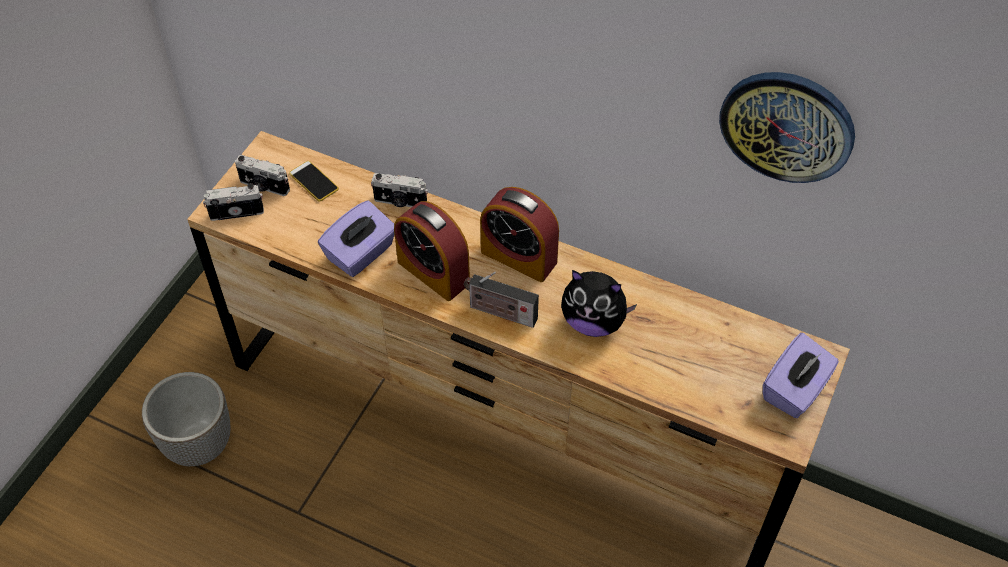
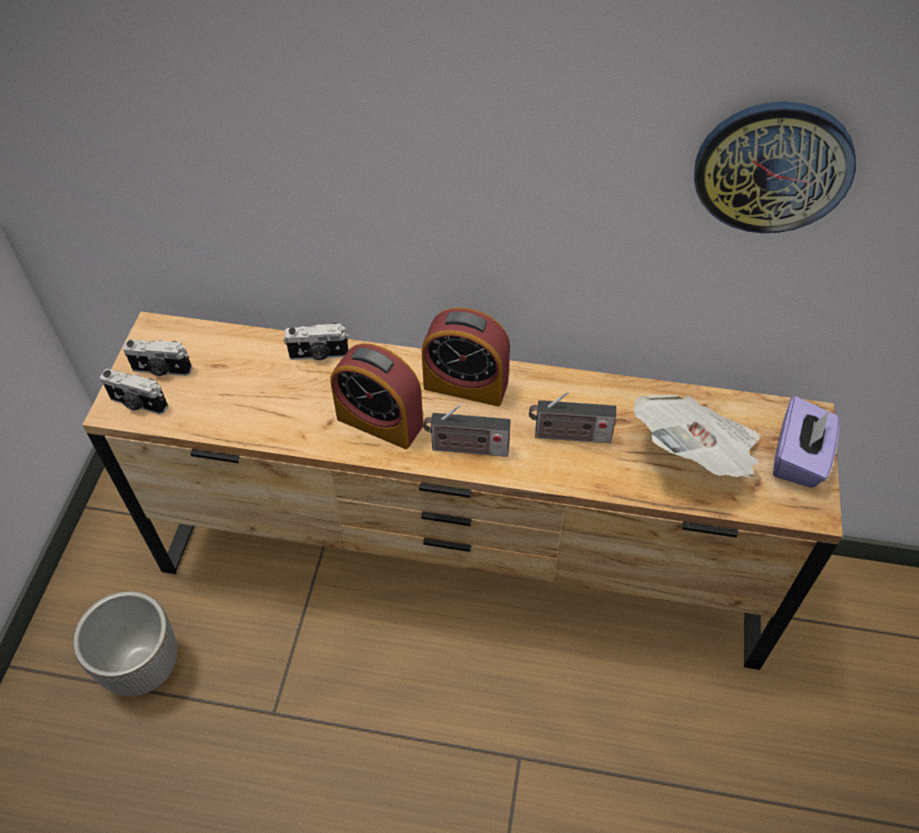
camera: 15 degrees left, 0 degrees up
(236, 211) = (138, 404): camera -> camera turned 135 degrees counterclockwise
(314, 181) = (216, 353): phone -> none
(361, 254) = (293, 419): purple tissue box -> none
(593, 322) = (568, 436): plush toy -> radio
(702, 364) = (696, 454): none -> newspaper

